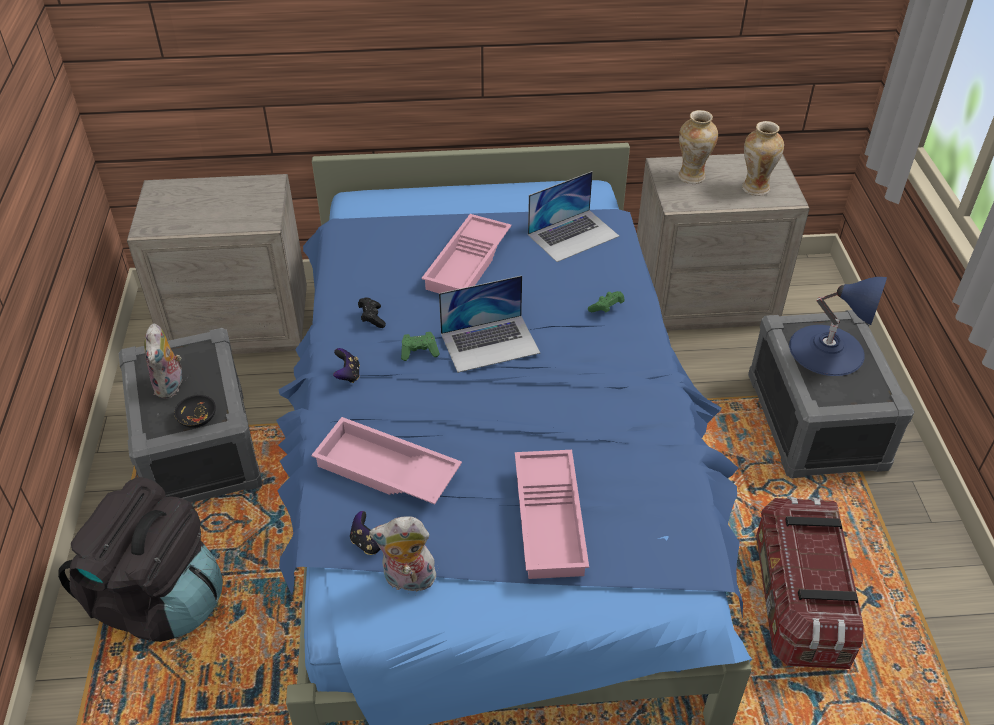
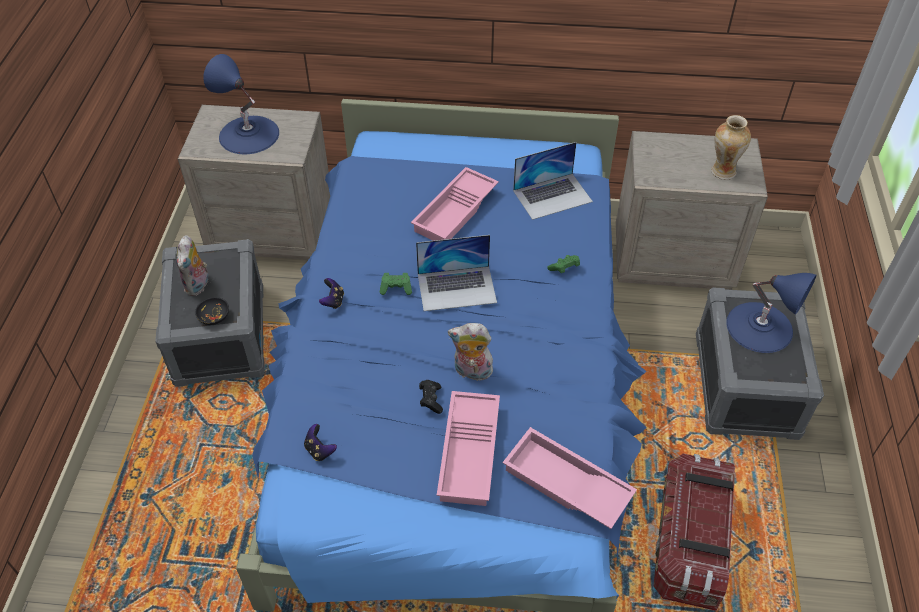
camera: 10 degrees right, 5 degrees up
(158, 600) = (166, 460): black backpack -> none
(208, 206) = (248, 134): none -> blue table lamp
(372, 318) = (364, 252): black game controller -> black game controller (431, 400)
(385, 471) = (345, 390): pink tray -> pink tray (565, 485)
(408, 581) = (343, 487): plush toy -> plush toy (471, 372)
(691, 177) = (668, 154): vase -> none

